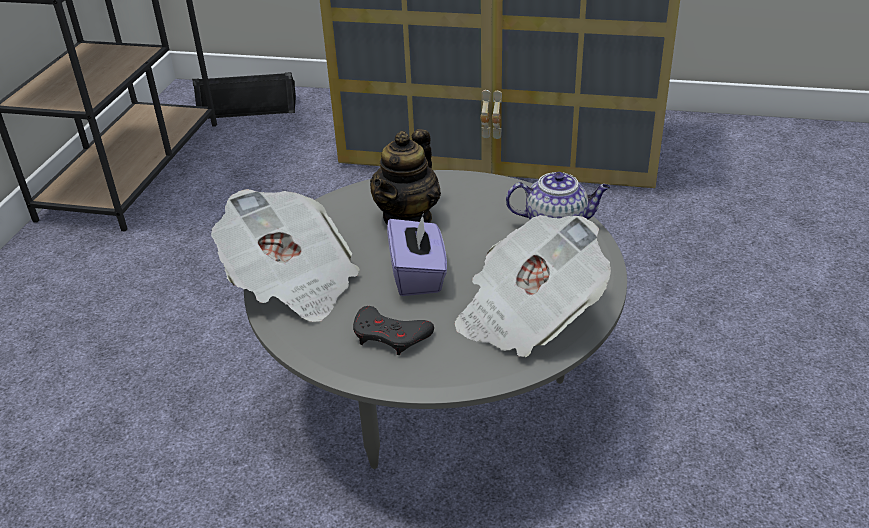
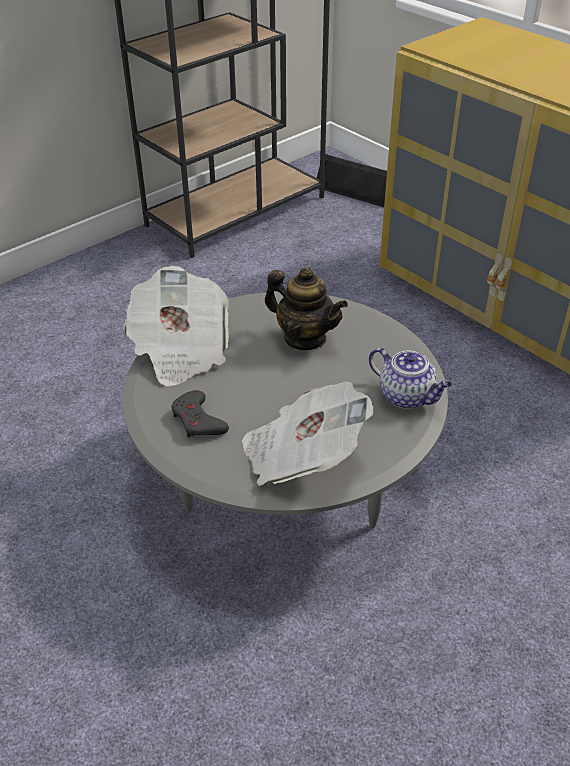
camera: 35 degrees right, 5 degrees up
(408, 218) = (305, 338): teapot -> teapot turned 120 degrees counterclockwise
(418, 275) = (263, 386): purple tissue box -> none

